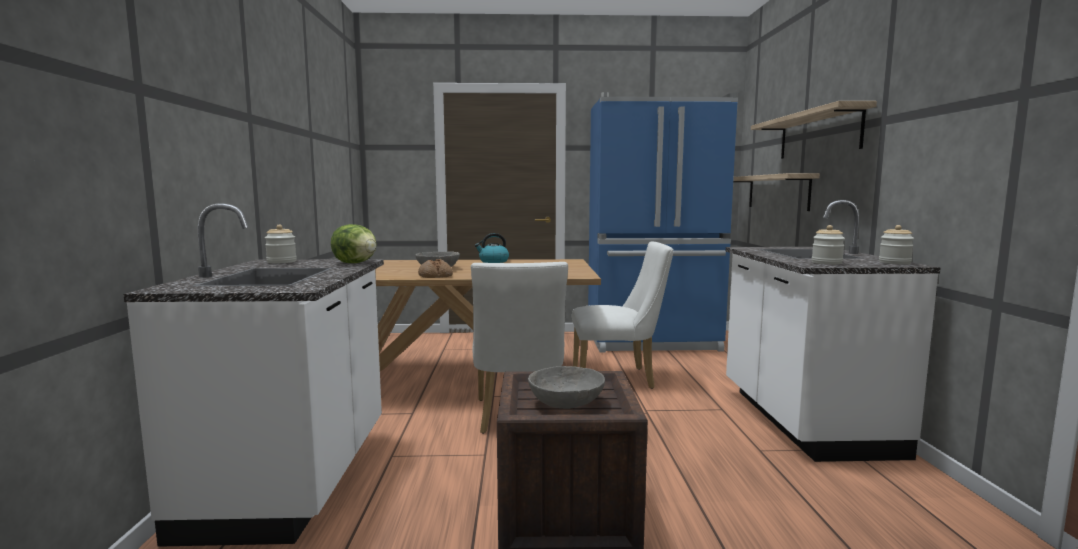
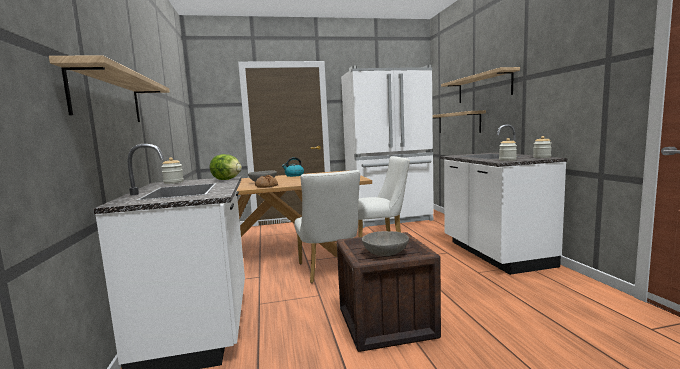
camera: 10 degrees left, 0 degrees up
(183, 135) = (108, 98): none -> shelf
(653, 342) = (390, 219): blue fridge -> white fridge

